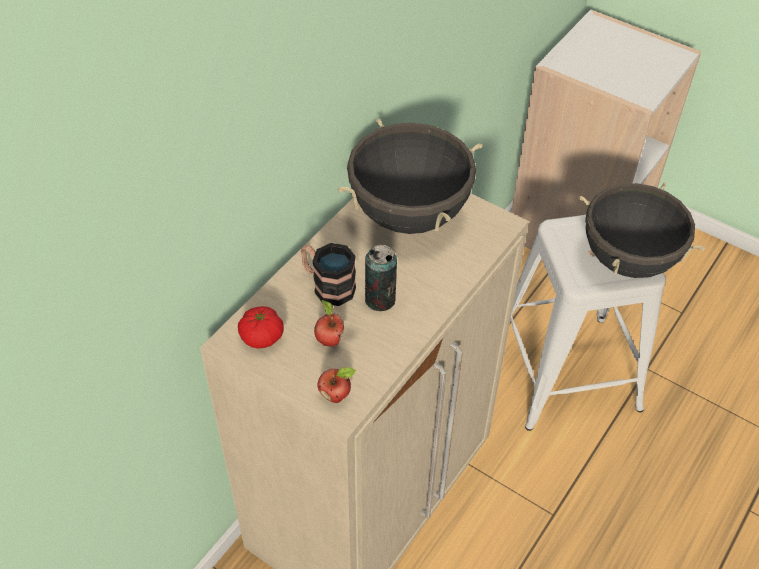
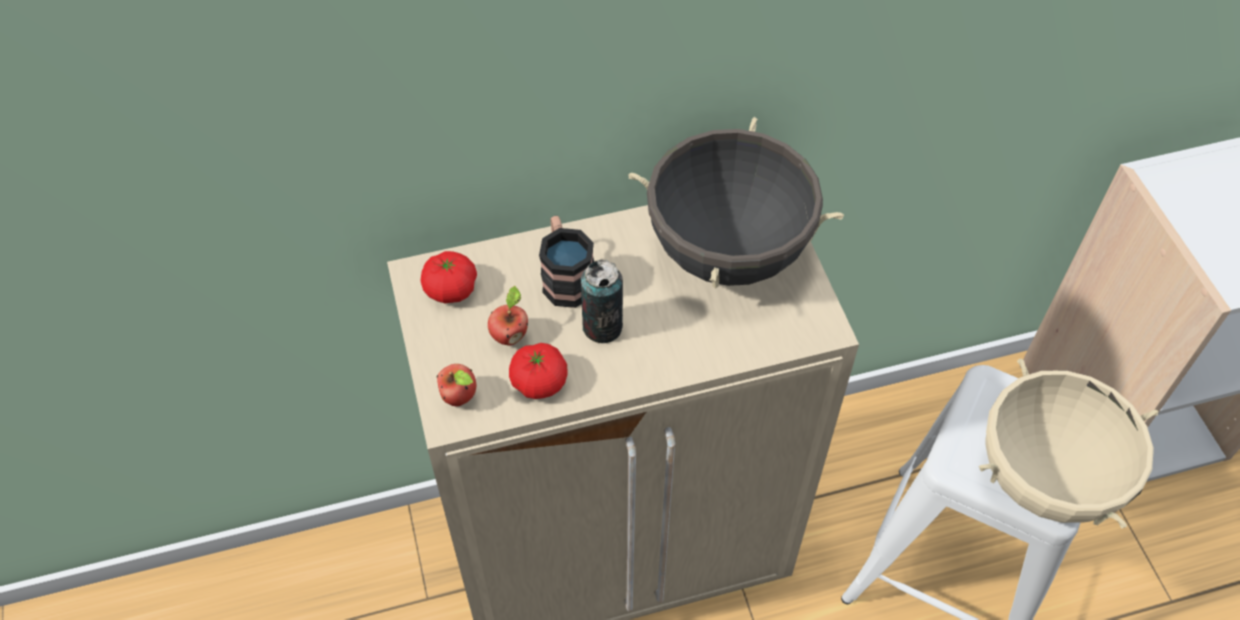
camera: 40 degrees right, 5 degrees up
(375, 354) = (539, 382): none -> tomato
(628, 260) = (1045, 478): black cooking pot -> beige cooking pot

